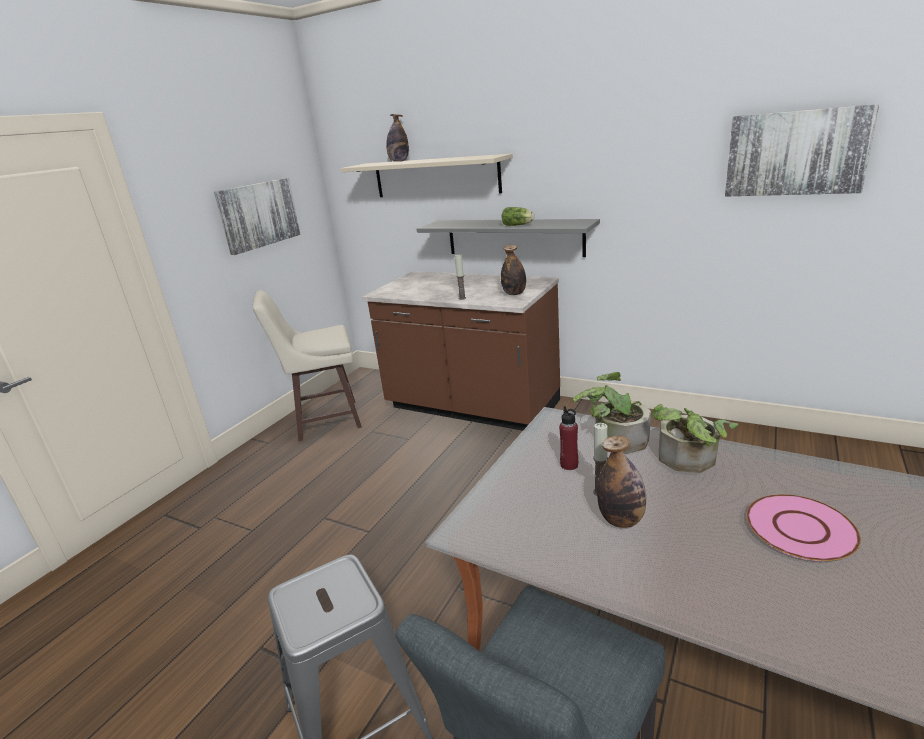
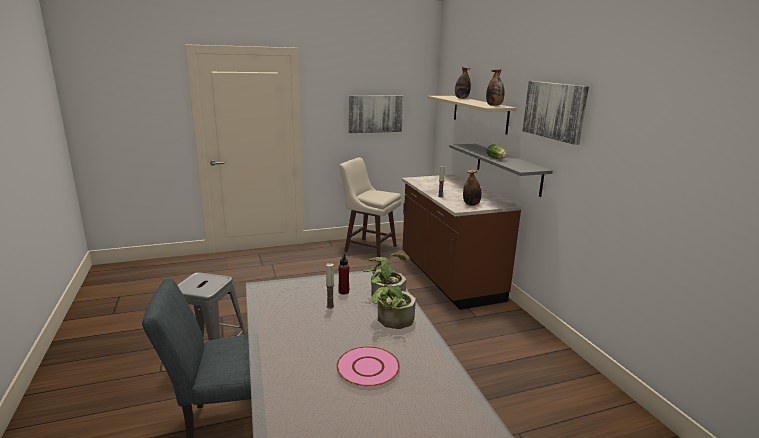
camera: 40 degrees right, 5 degrees down
(621, 520) = (314, 318): bottle -> bottle (494, 105)
(795, 153) = (679, 155): picture -> picture (554, 110)

